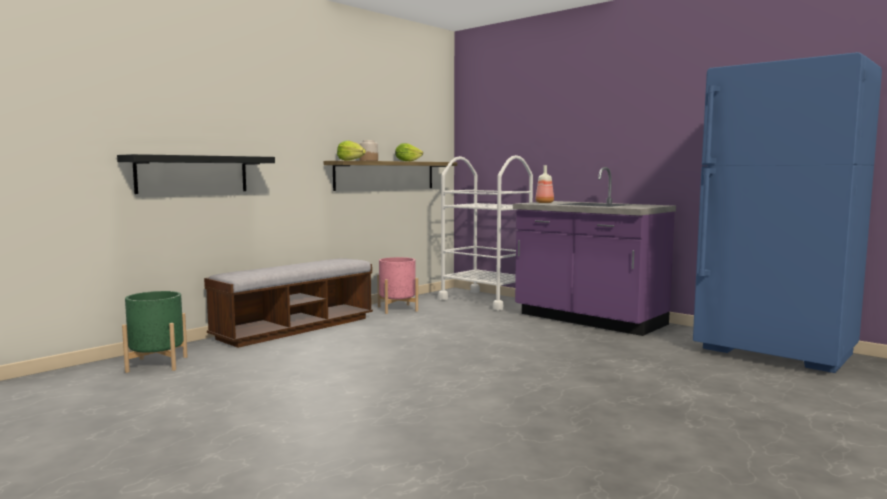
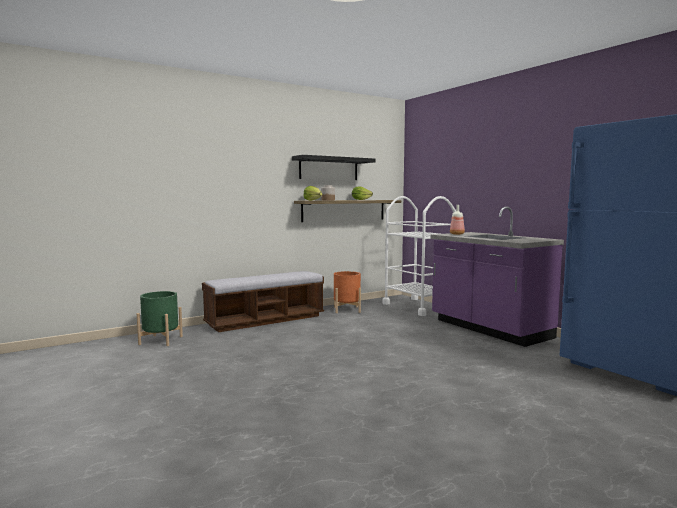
camera: 15 degrees right, 0 degrees up
(192, 174) = (195, 211): black shelf -> black shelf (329, 168)
(397, 309) = (347, 310): pink planter -> orange planter

